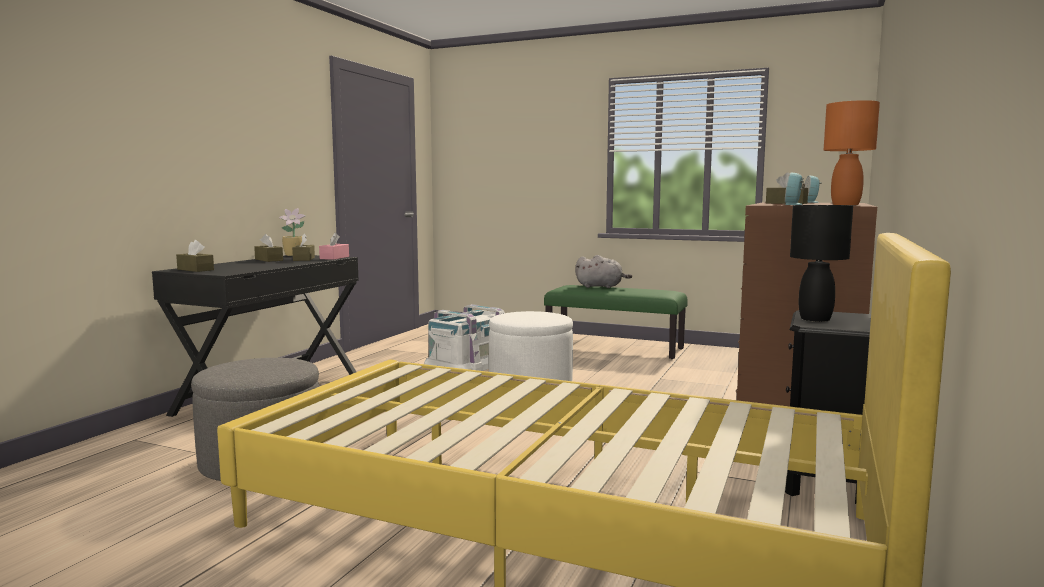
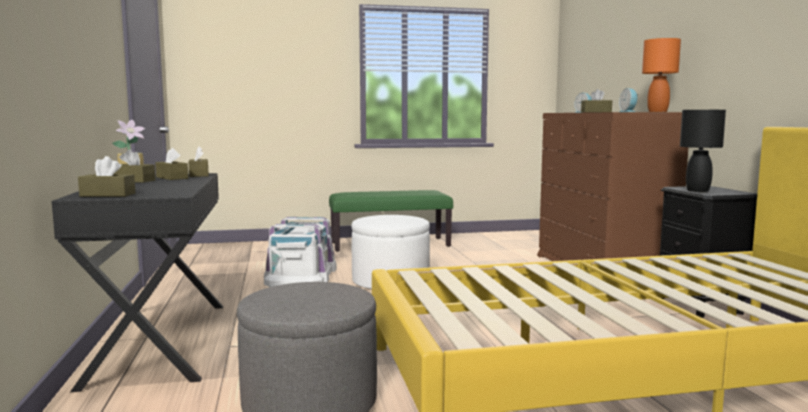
camera: 35 degrees left, 0 degrees up
(334, 258) = (199, 175): pink tissue box -> brown tissue box
(601, 287) = (373, 191): grey plush toy -> none

